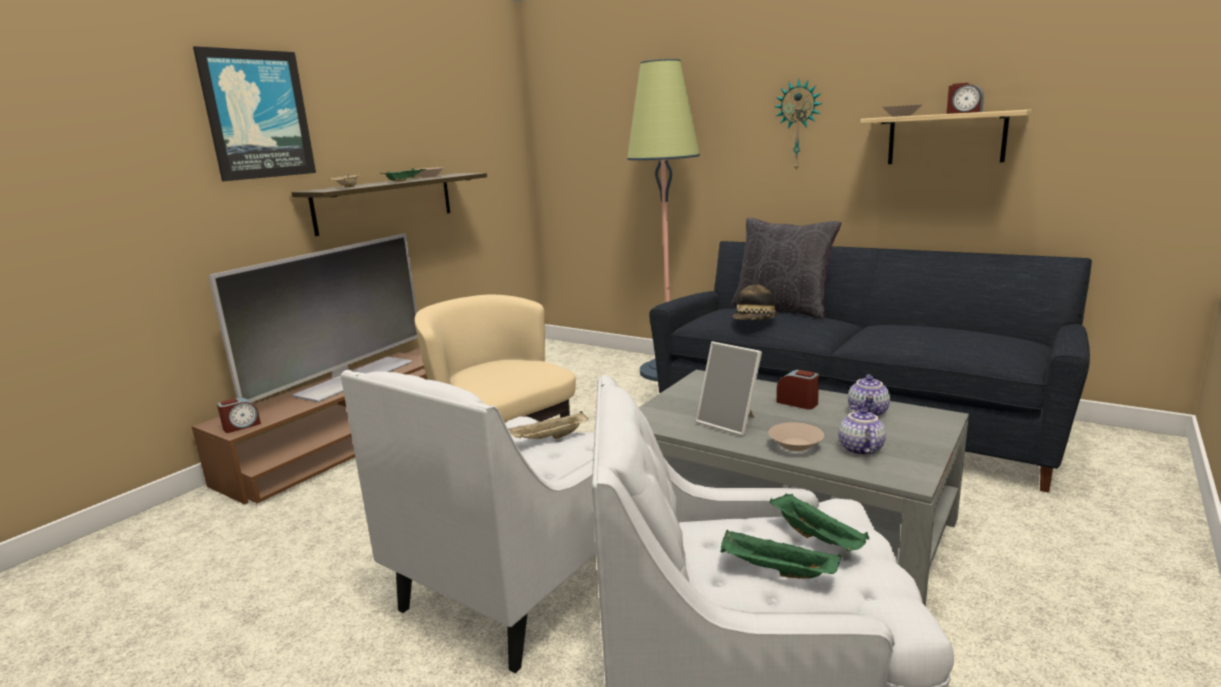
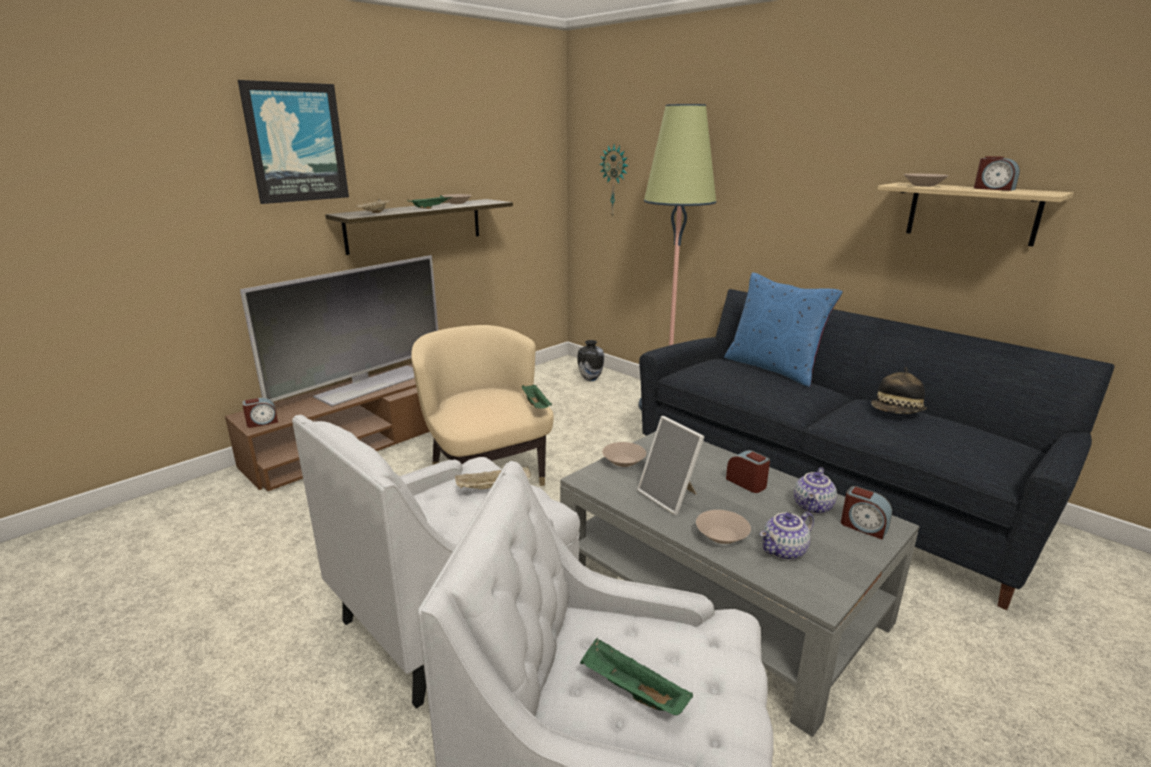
camera: 10 degrees right, 5 degrees up
(580, 357) = (590, 379): none -> vase
(670, 402) = (624, 462): none -> beige bowl
(755, 322) = (738, 382): hat -> hat (897, 413)
(782, 309) = (773, 368): black pillow -> blue pillow
(798, 125) = (819, 182): wall clock -> wall clock (615, 181)
(818, 538) = (691, 659): green tray -> green tray (536, 406)
(859, 449) = (784, 551): teapot -> teapot turned 135 degrees counterclockwise
(920, 421) = (863, 526): none -> alarm clock

